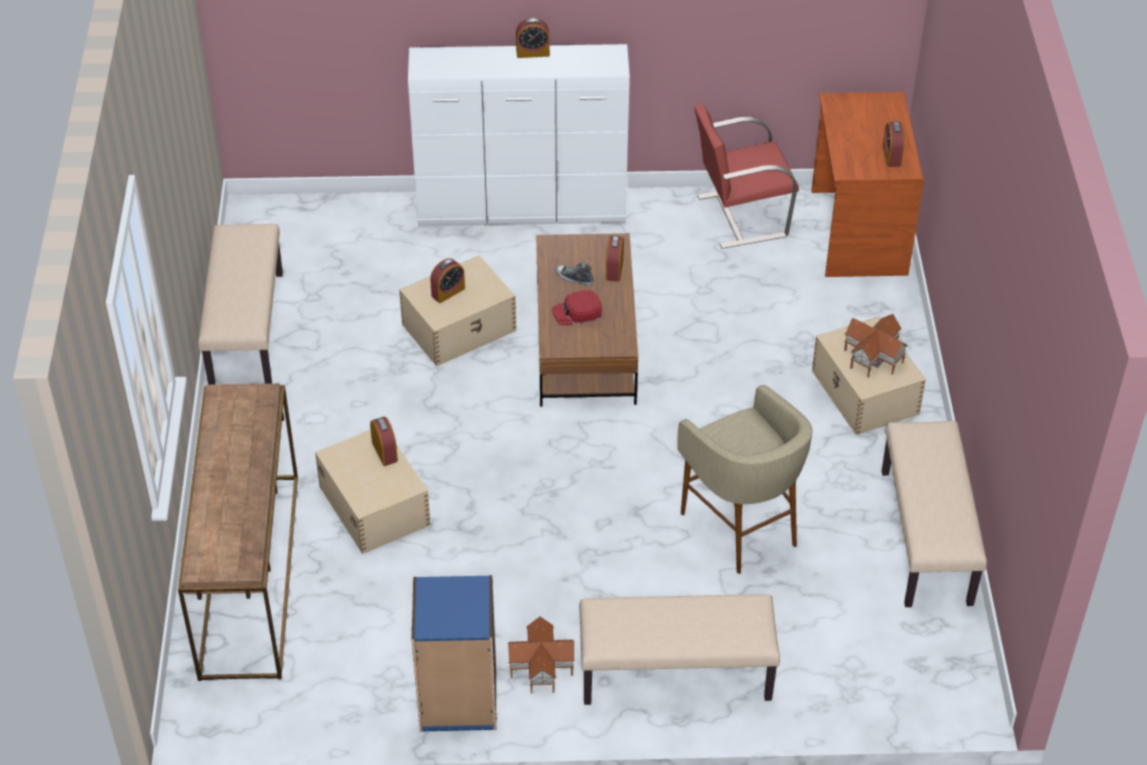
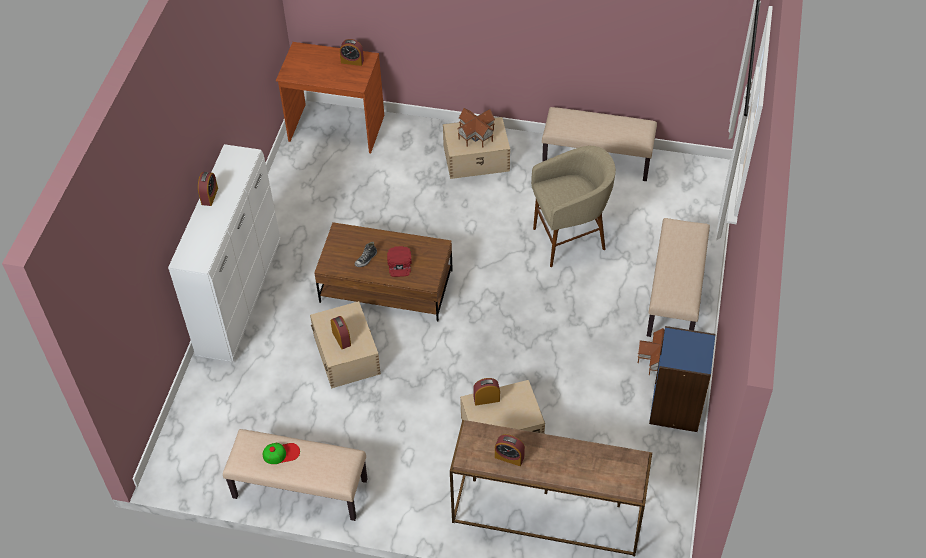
camera: 75 degrees left, 5 degrees up
(243, 263) = (281, 453): none -> cap
(614, 269) = (365, 236): alarm clock -> alarm clock (509, 457)
(740, 216) = (297, 182): red chair -> none

